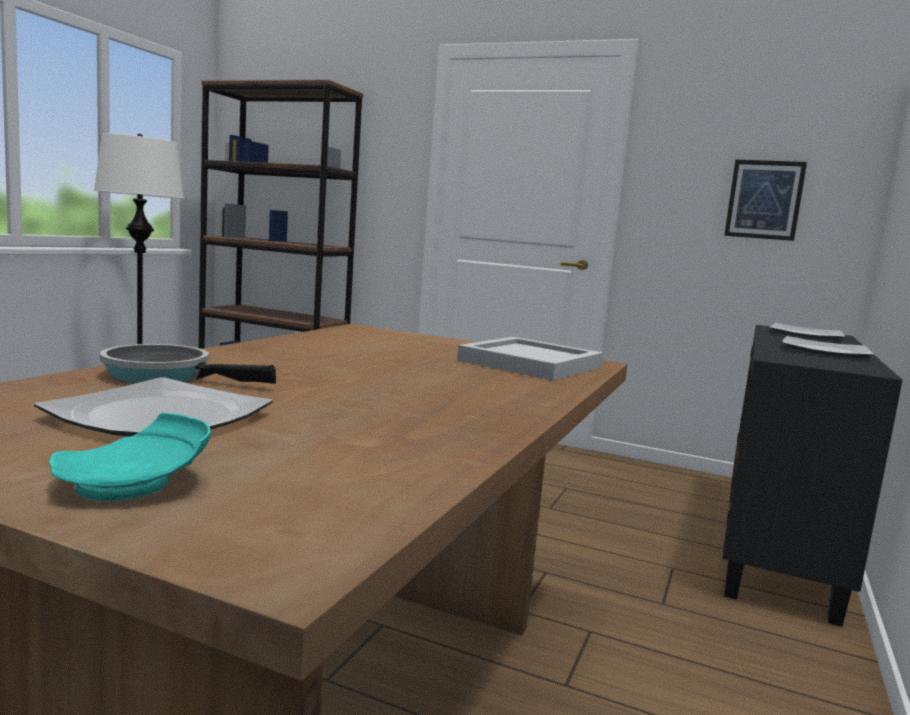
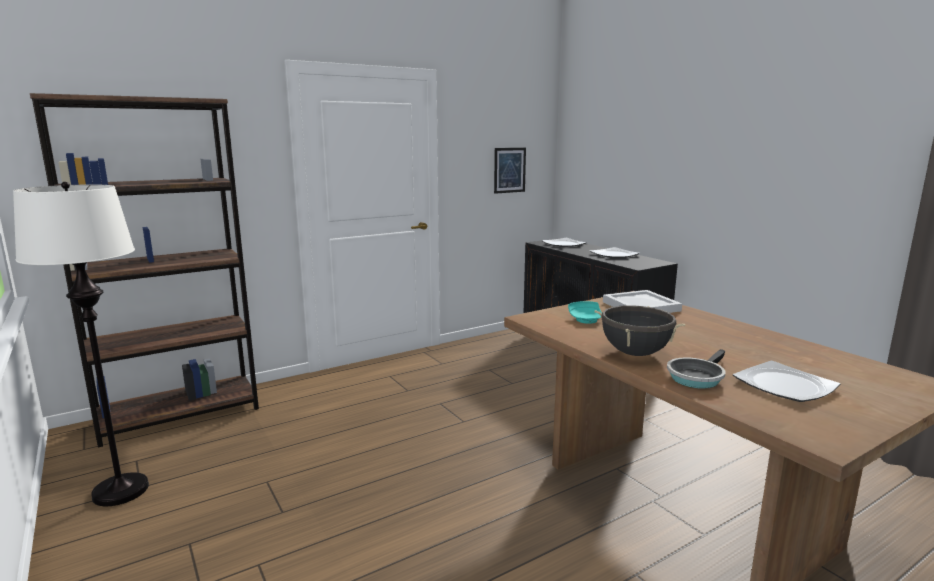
camera: 55 degrees left, 5 degrees up
(136, 484) = (881, 396): turquoise plate -> turquoise plate (586, 319)
(256, 357) = (635, 353): none -> black cooking pot

